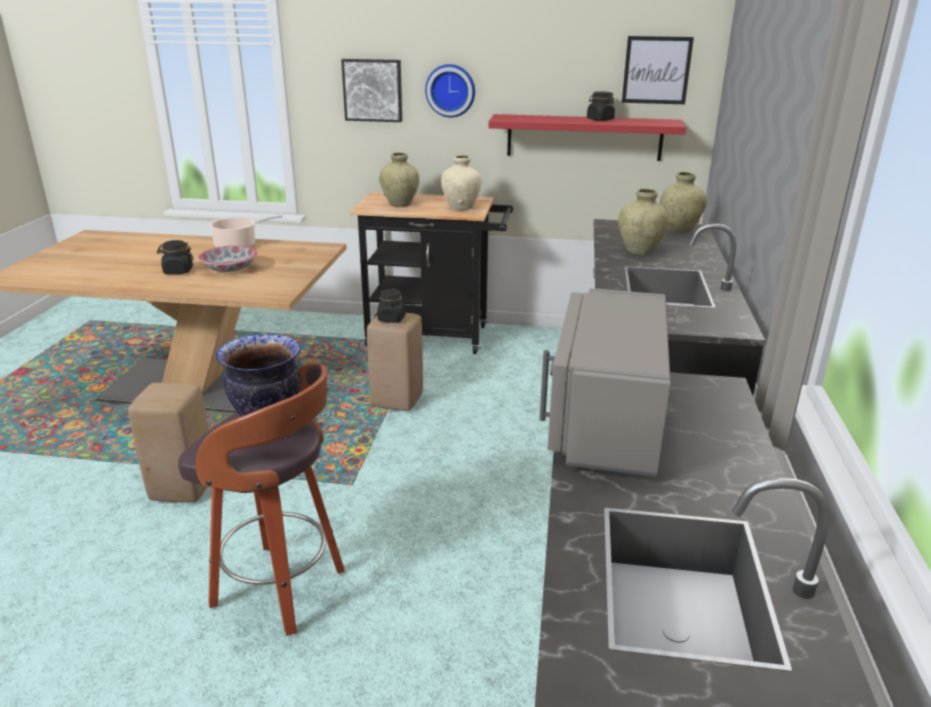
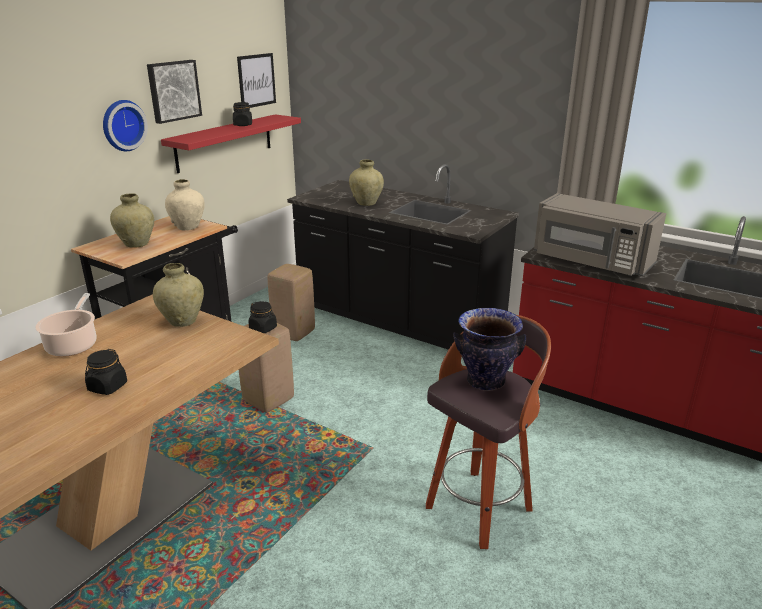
camera: 65 degrees left, 0 degrees up
(181, 489) = (306, 553): beige stool -> beige stool (294, 333)
(230, 269) = (144, 356): bowl -> none
(373, 90) = (48, 141): picture -> picture (173, 91)
(679, 230) = (341, 187): beige vase -> beige vase (183, 321)

